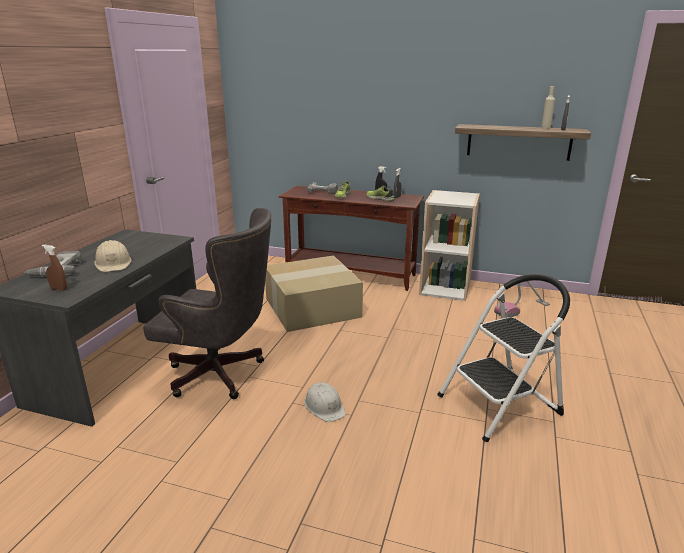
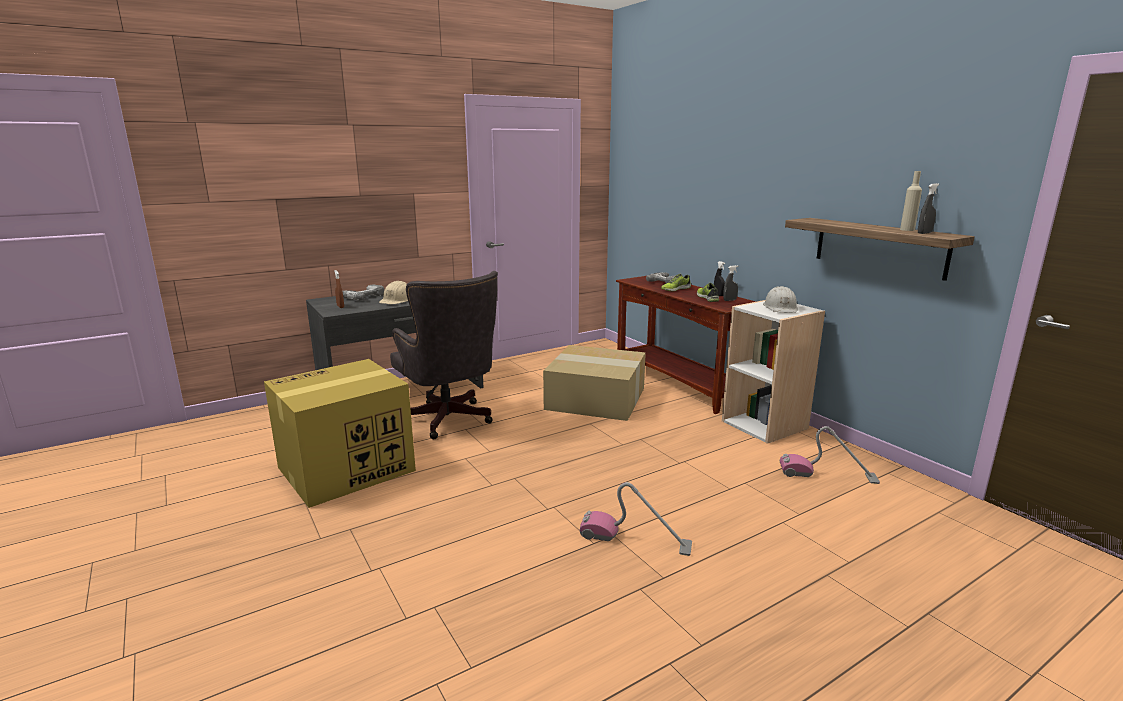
camera: 40 degrees right, 5 degrees down
(195, 471) = (345, 470): none -> cardboard box
(324, 406) = (482, 470): white hard hat -> white hard hat (780, 308)
(502, 404) = (635, 539): step ladder -> vacuum cleaner

